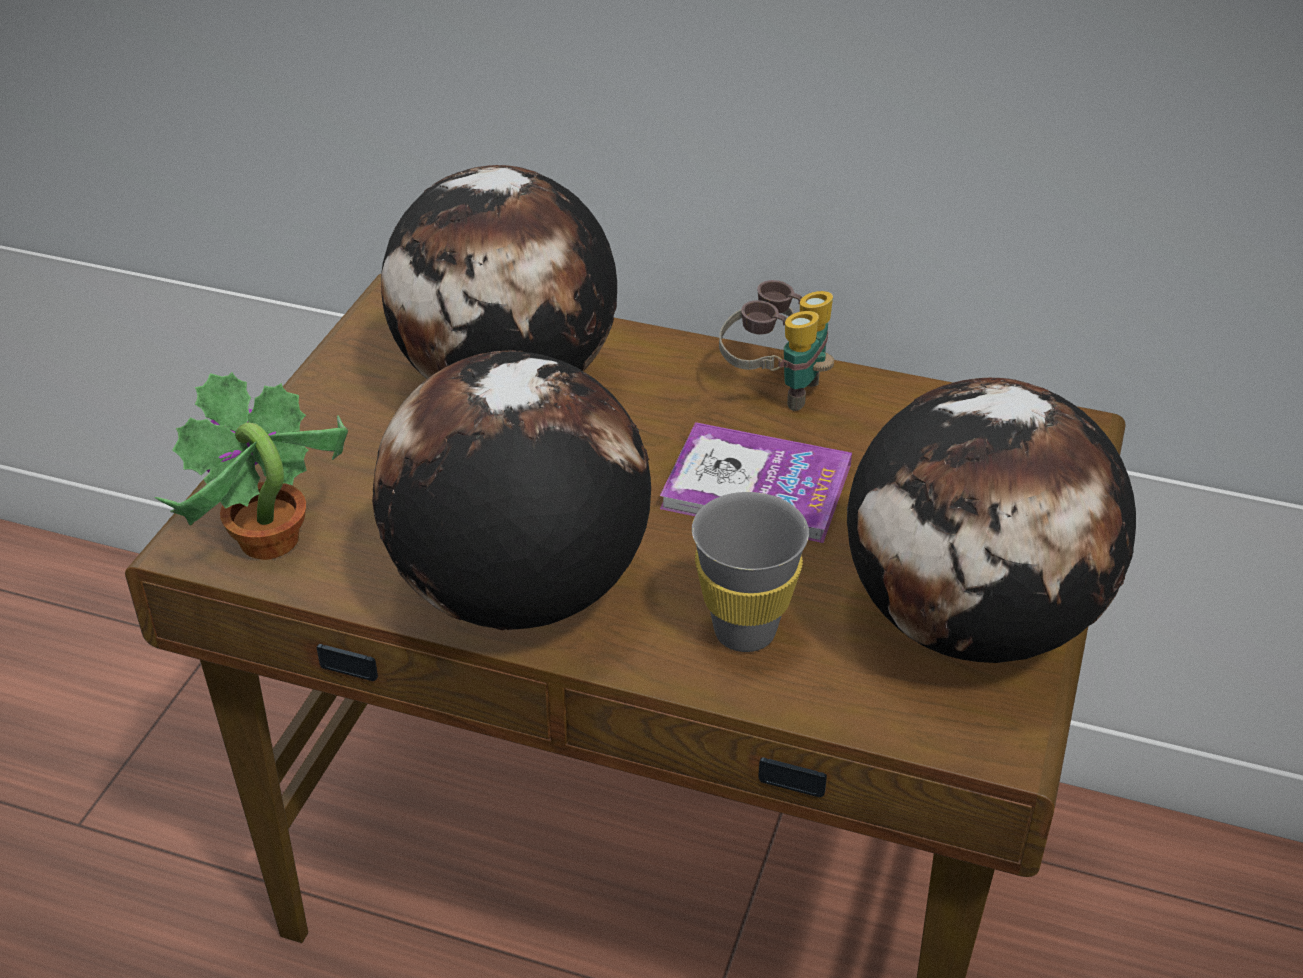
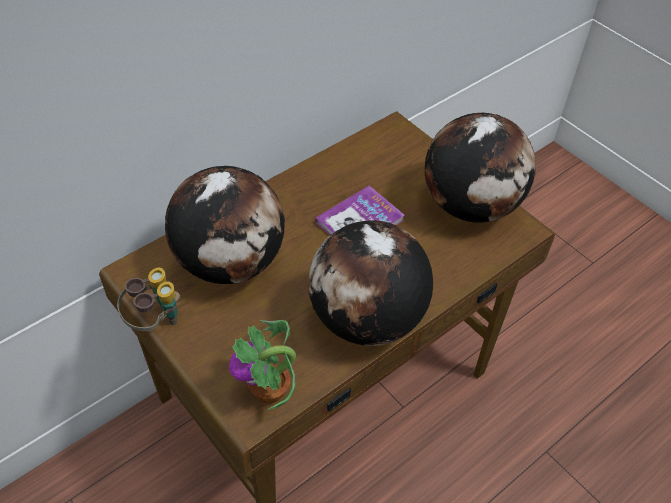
camera: 60 degrees left, 10 degrees up
(744, 631) = (434, 265): grey cup -> none
(776, 388) = (306, 185): binoculars -> binoculars (154, 321)

